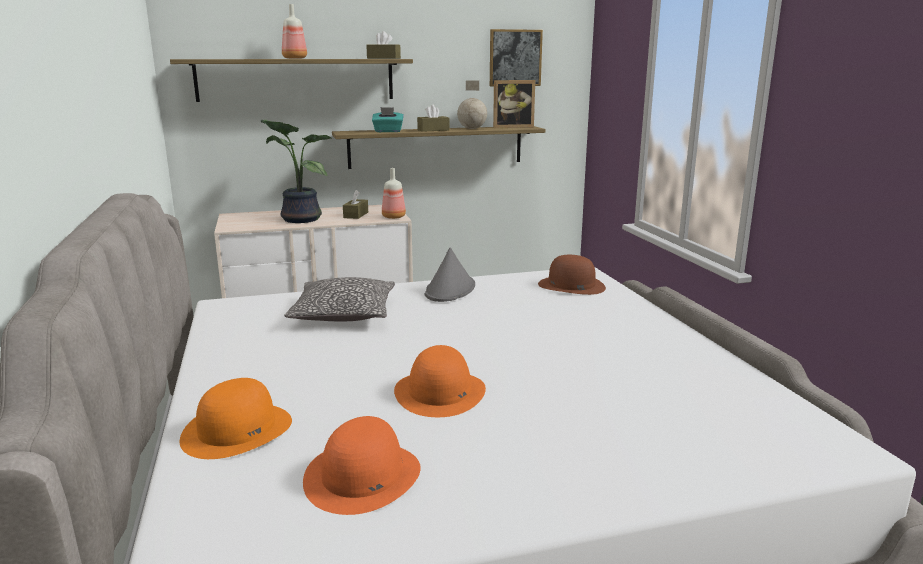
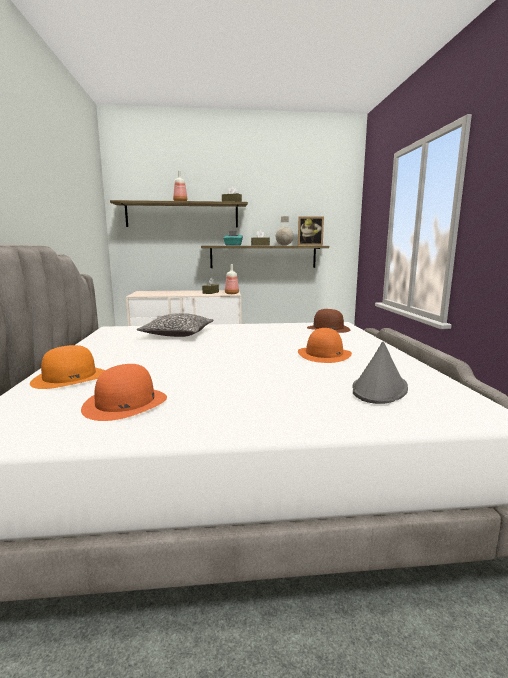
camera: 10 degrees right, 5 degrees down
(298, 219) = (176, 293): potted plant -> none
(440, 392) = (208, 369): orange hat -> orange hat (324, 354)
(450, 290) = (249, 327): grey hat -> grey hat (379, 389)
(515, 58) = (312, 204): picture -> none

